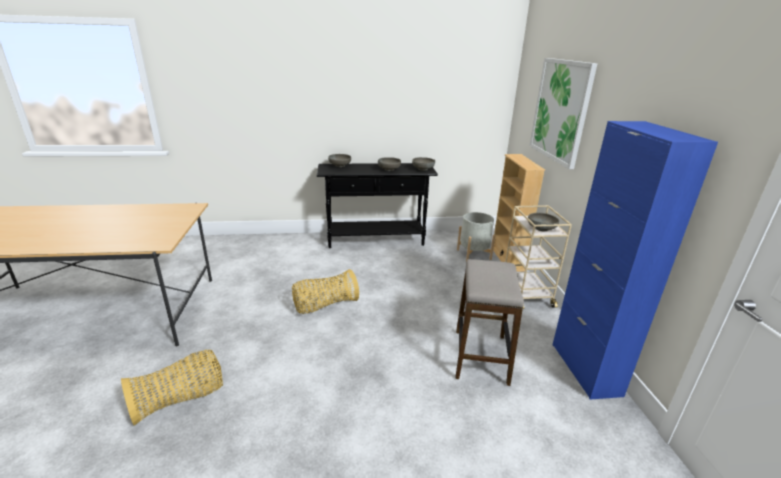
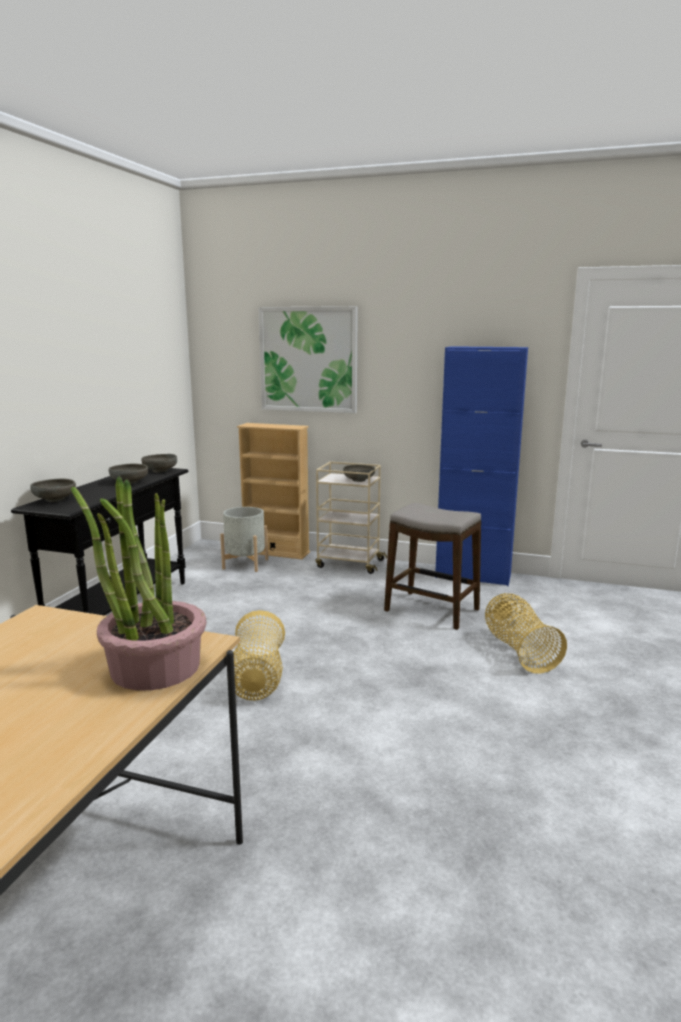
camera: 65 degrees left, 10 degrees down
(136, 240) = (154, 667): none -> potted plant
(180, 400) = (394, 837): basket -> basket (519, 651)

